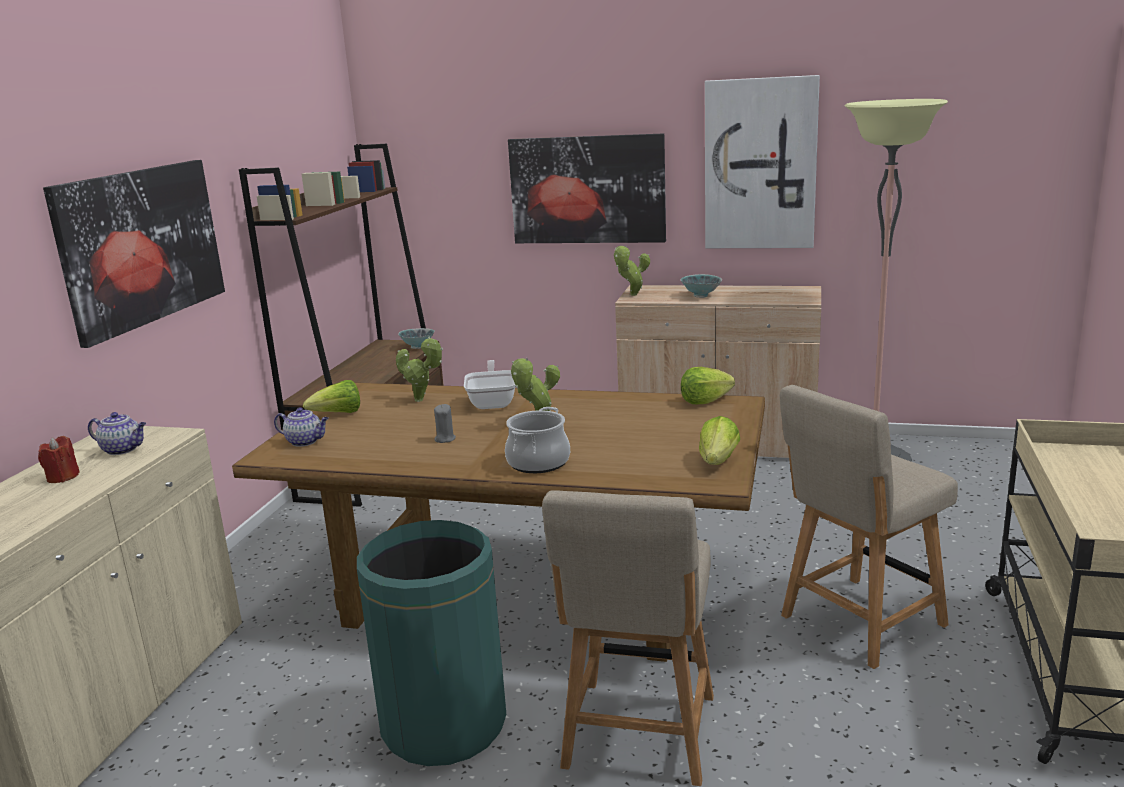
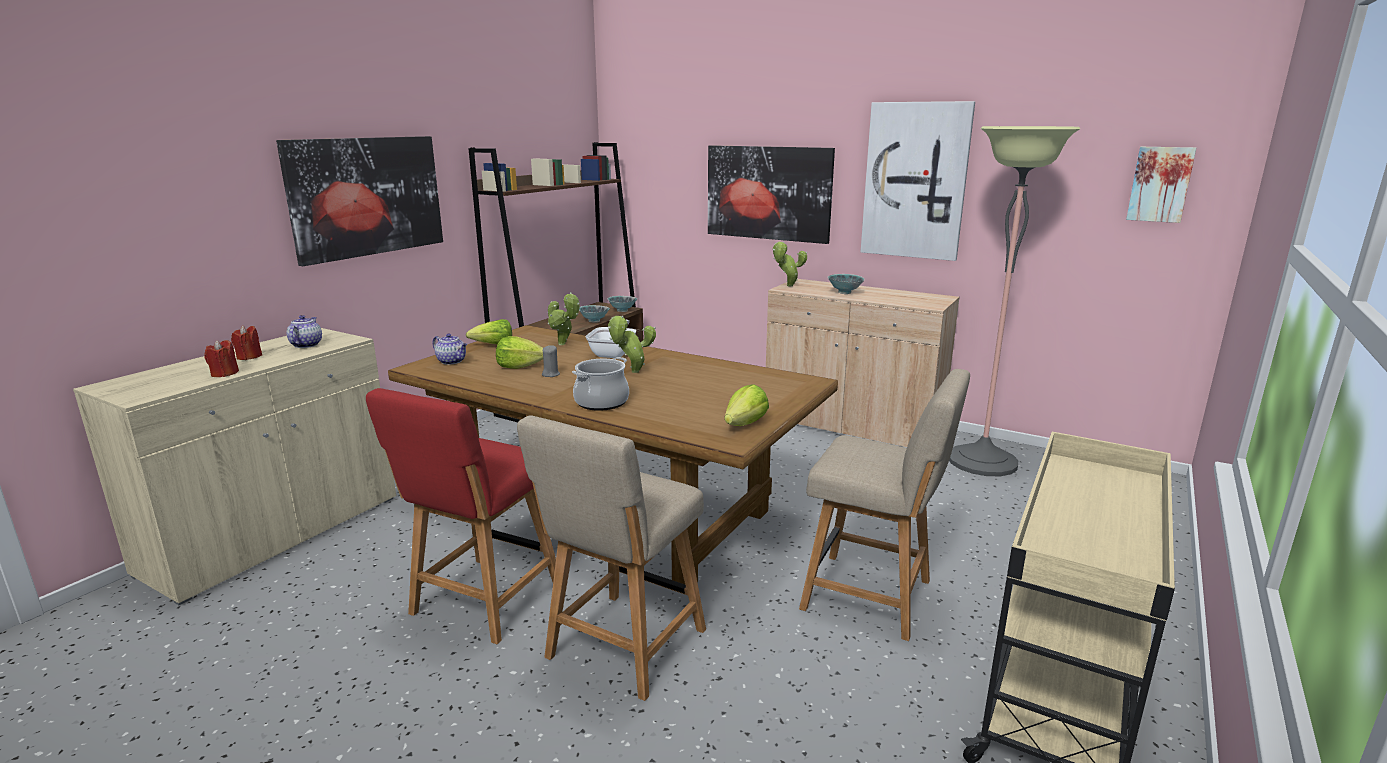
camera: 15 degrees right, 0 degrees up
(56, 504) = (224, 373): none -> red candle
(123, 449) = (306, 345): teapot -> teapot turned 120 degrees counterclockwise
(395, 365) = (594, 321): none -> bowl
(443, 725) = (482, 602): green trash can -> red chair
(705, 401) = (782, 376): lettuce -> lettuce (519, 366)
(857, 623) = (874, 597): beige chair -> beige chair turned 135 degrees counterclockwise
(1014, 151) = (1160, 184): none -> picture

